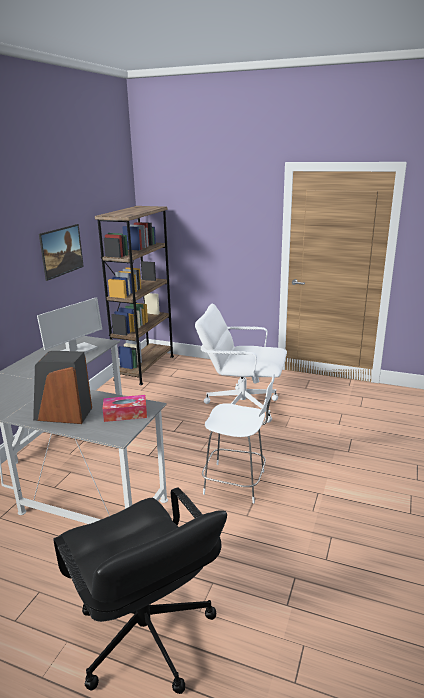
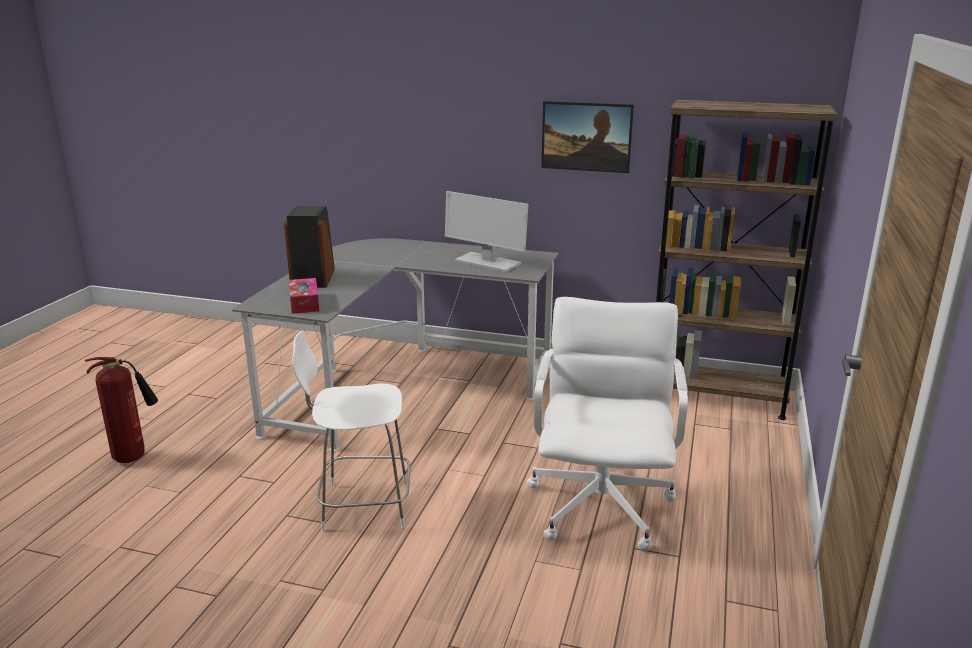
camera: 85 degrees right, 0 degrees up
(145, 636) = (134, 457): black office chair -> fire extinguisher
(237, 483) = (362, 505): white chair -> white chair turned 75 degrees clockwise

